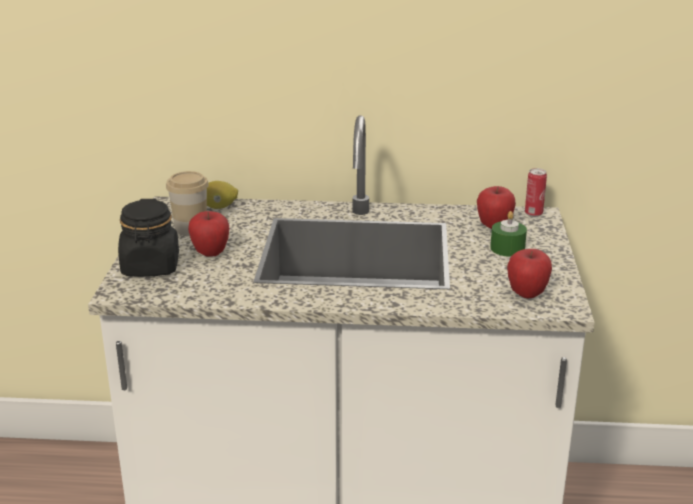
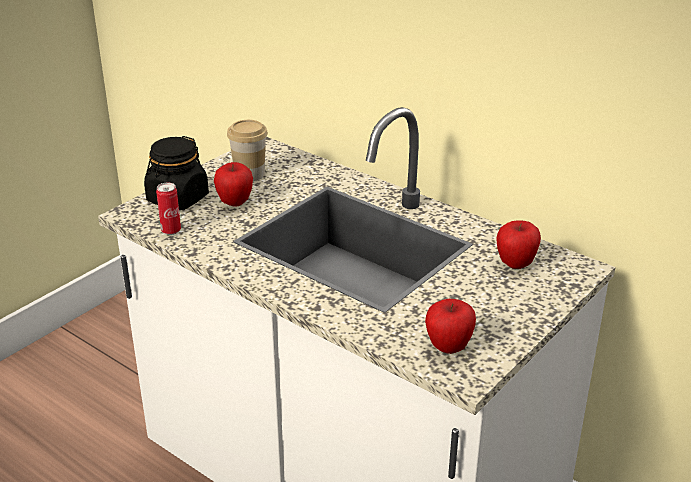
camera: 35 degrees right, 5 degrees up
(219, 207) = (297, 161): lemon -> none
(507, 248) = (496, 292): green candle -> none
(533, 214) = (576, 265): can -> can (171, 231)

